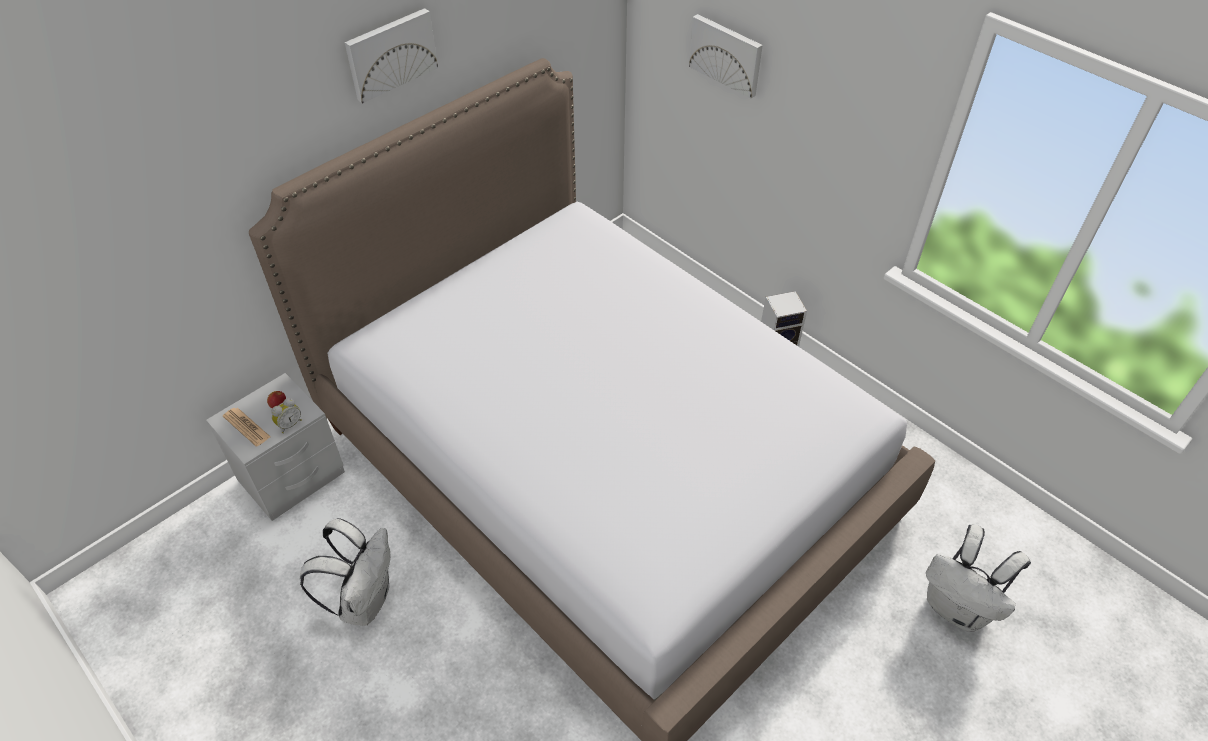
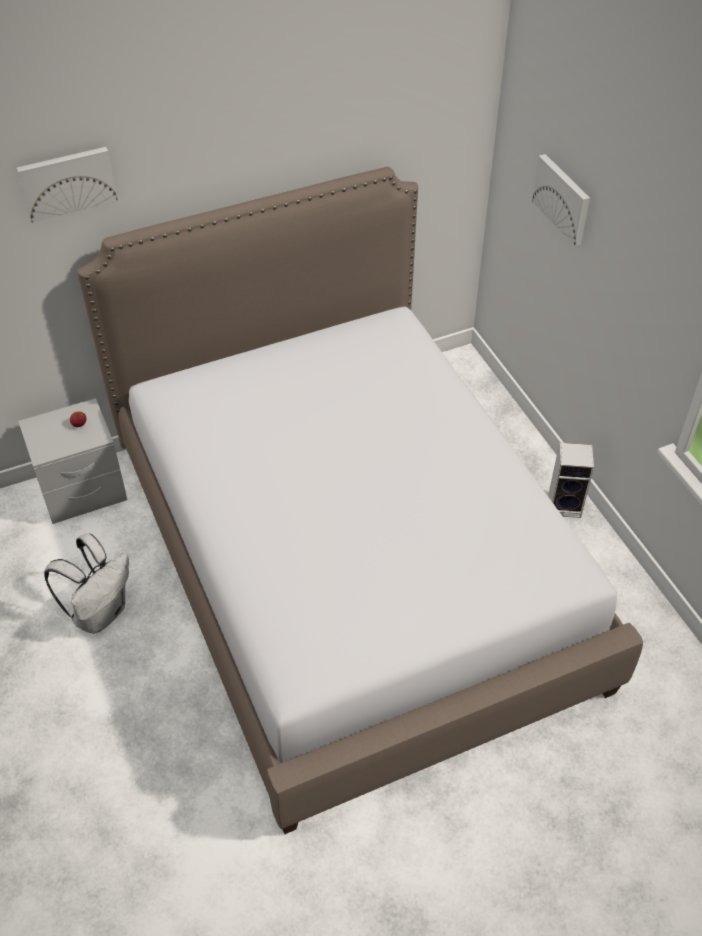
camera: 20 degrees right, 0 degrees up
(246, 427) = (47, 436): newspaper -> none
(289, 424) = (81, 443): alarm clock -> none
(390, 54) = (234, 140): picture -> picture (67, 182)
(957, 608) = (630, 793): white backpack -> none

